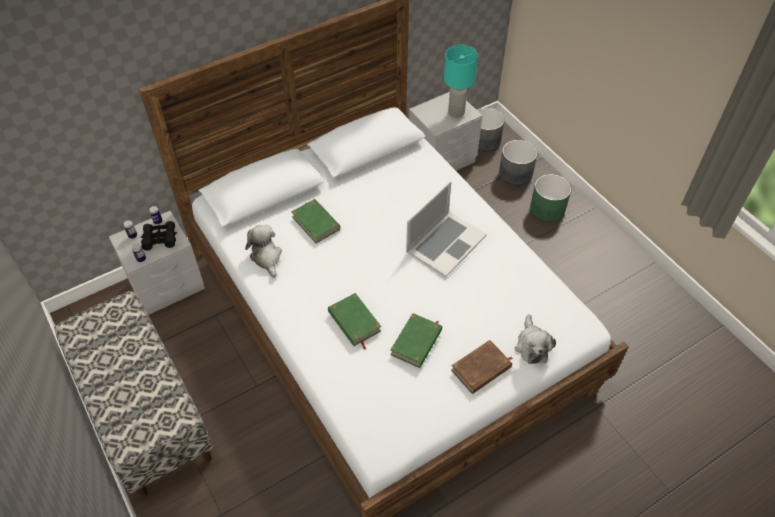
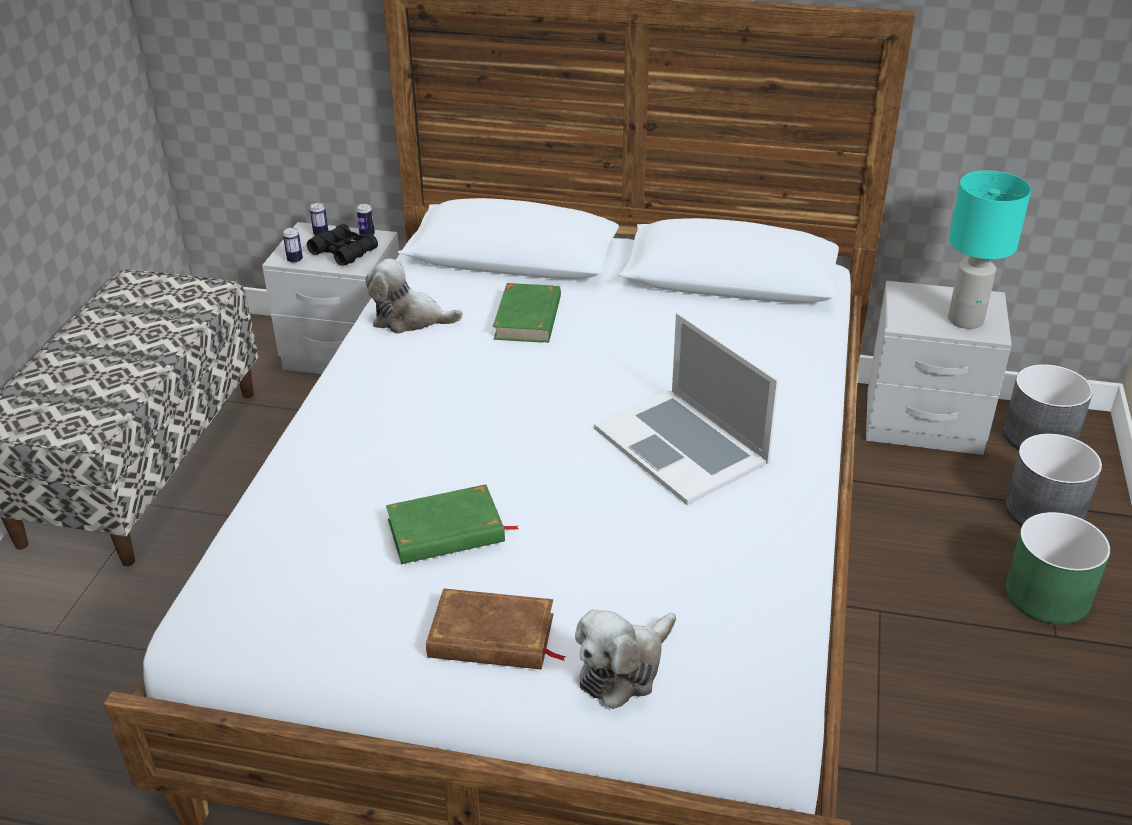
camera: 45 degrees right, 15 degrees down
(266, 257) = (409, 319): plush toy -> plush toy turned 105 degrees counterclockwise
(354, 322) = (402, 451): green book -> none
(445, 243) = (681, 445): laptop -> laptop turned 60 degrees clockwise

